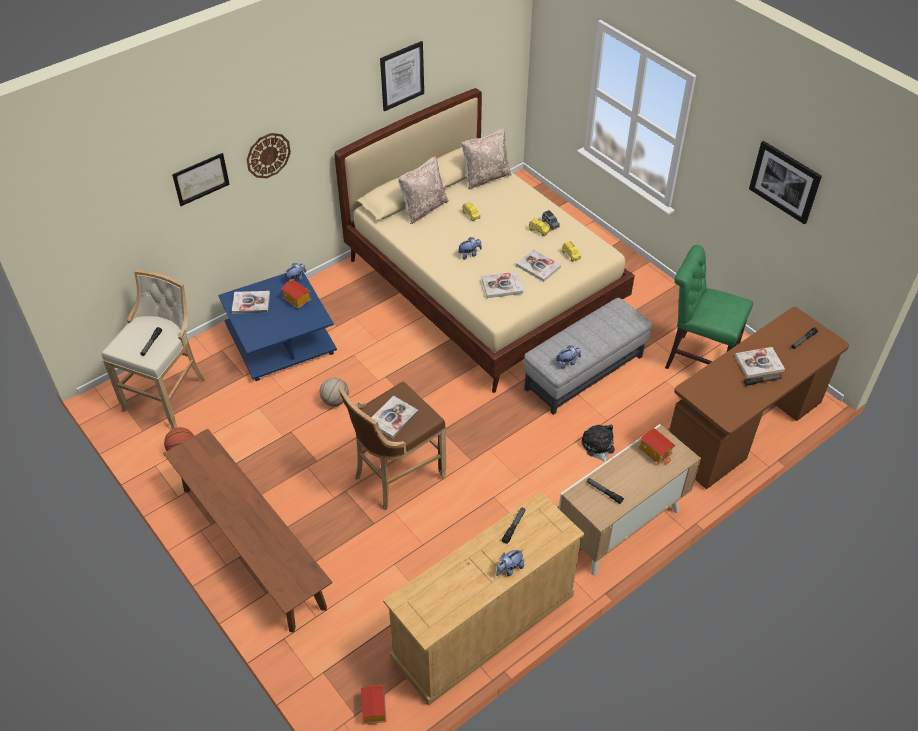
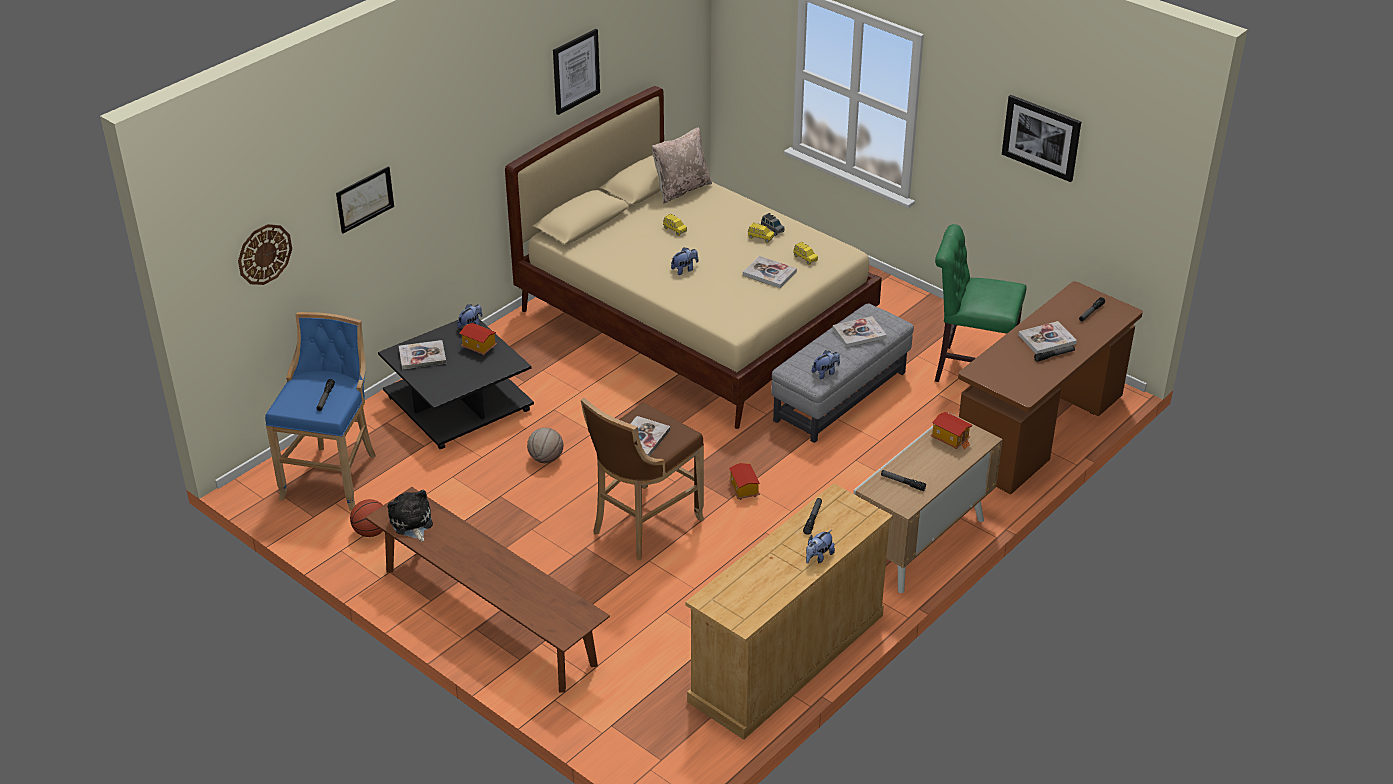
camera: 10 degrees left, 10 degrees down
(168, 394) = (334, 475): beige stool -> blue stool
(268, 155) = (435, 170): wall clock -> wall clock (264, 254)
(281, 339) = (459, 403): blue coffee table -> black coffee table
(373, 709) = (681, 752): toy house -> toy house (743, 490)
(423, 208) = (615, 228): beige pillow -> none
(502, 286) = (732, 296): book -> book (859, 333)
(598, 447) = (875, 468): plush toy -> plush toy (411, 523)

